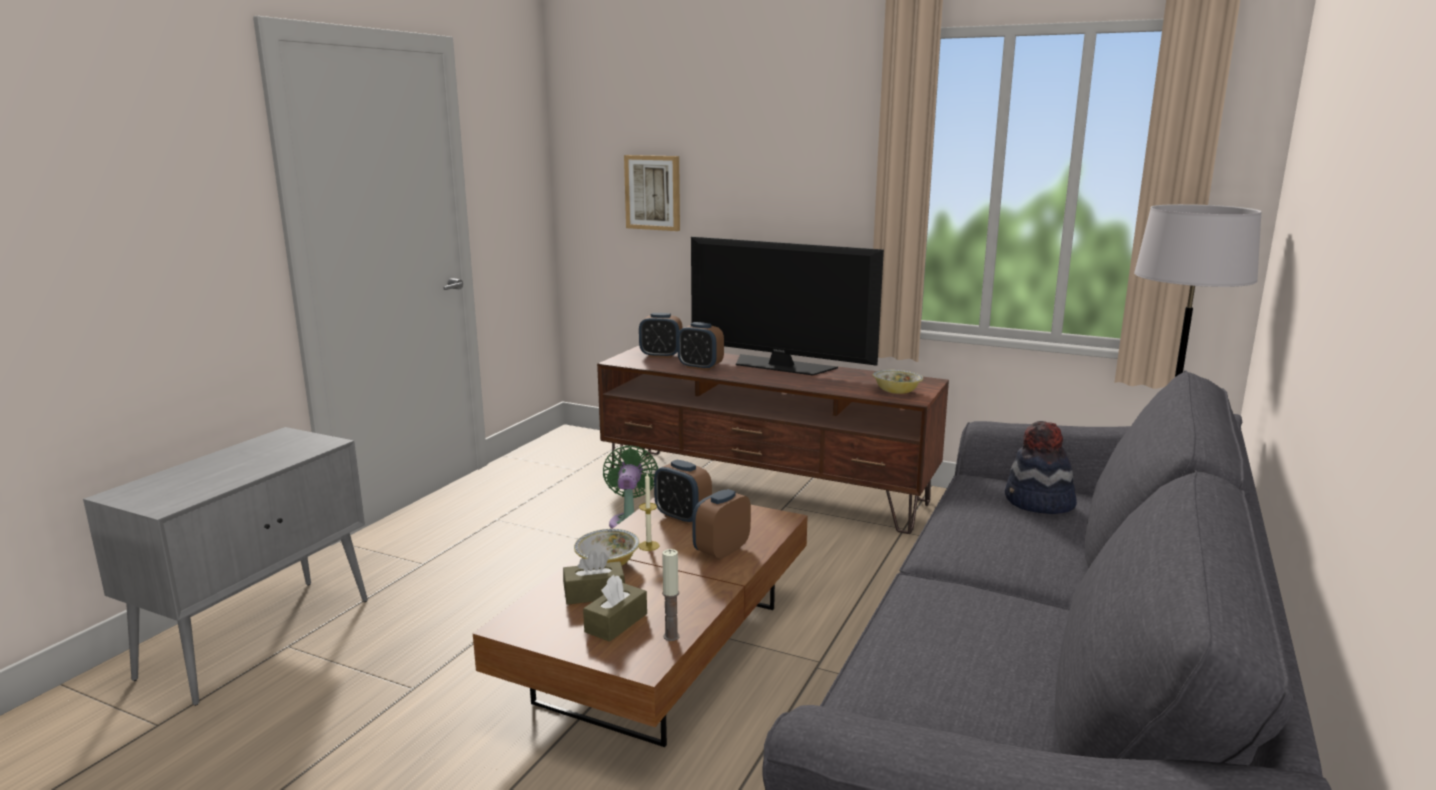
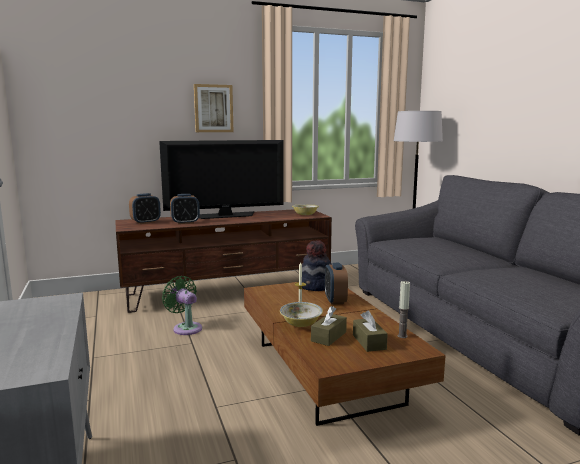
camera: 45 degrees left, 5 degrees down
(653, 192) = (105, 117): picture -> picture (213, 108)
(682, 517) = (284, 295): alarm clock -> none
(1038, 503) = (425, 241): hat -> hat (317, 286)

